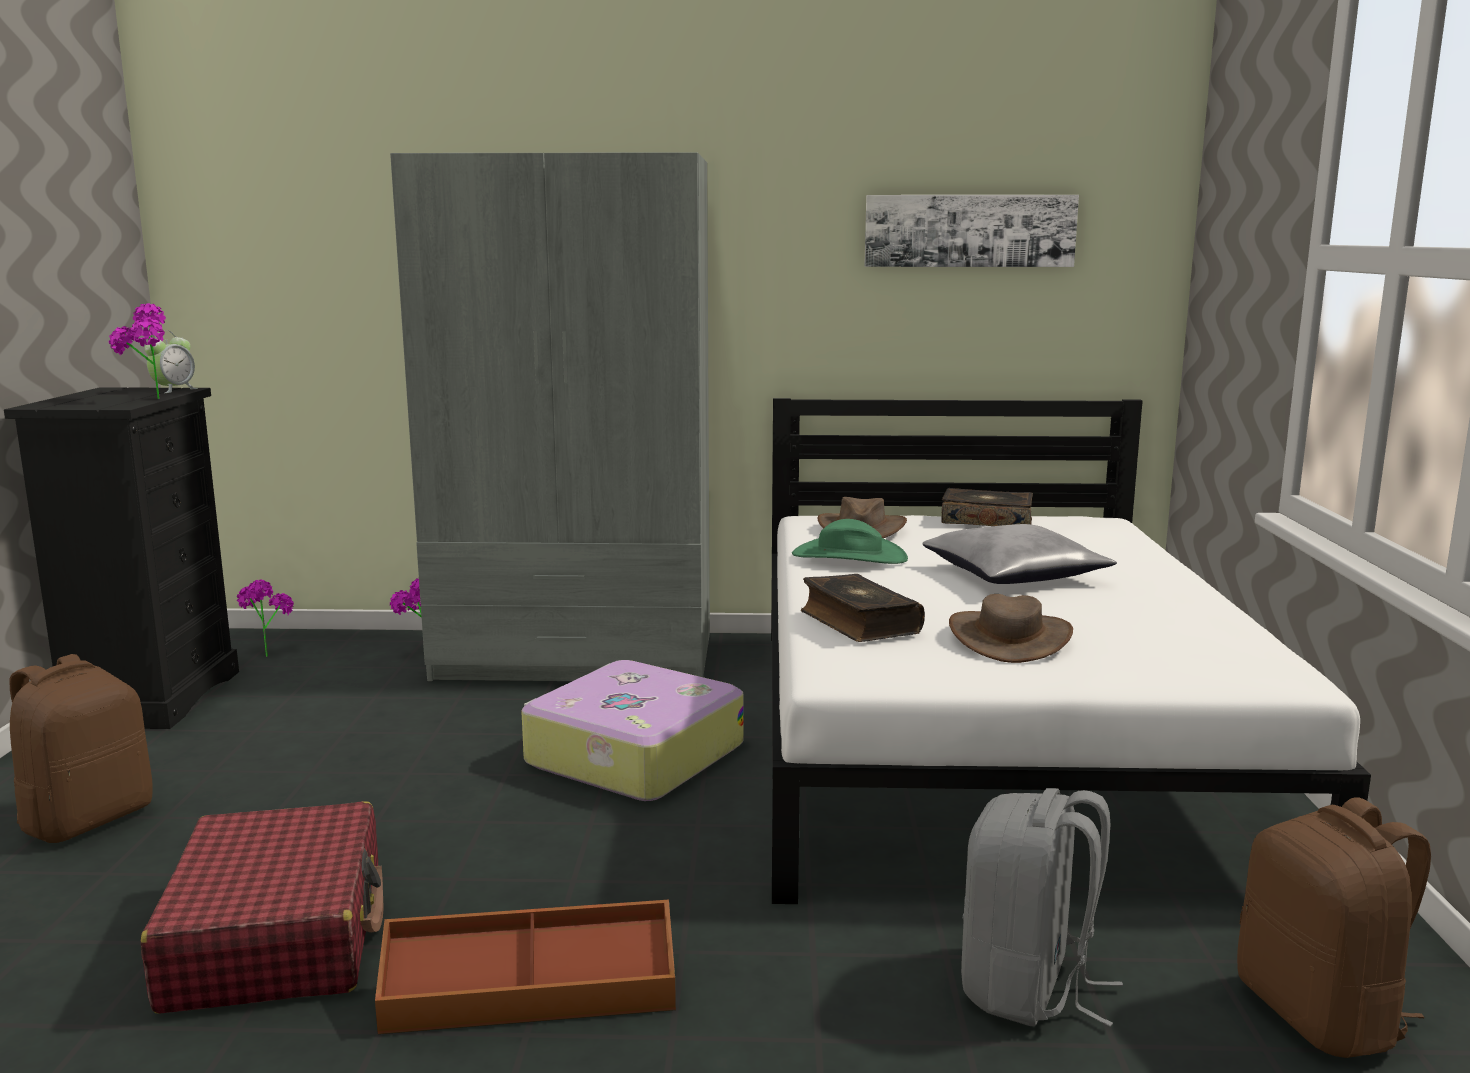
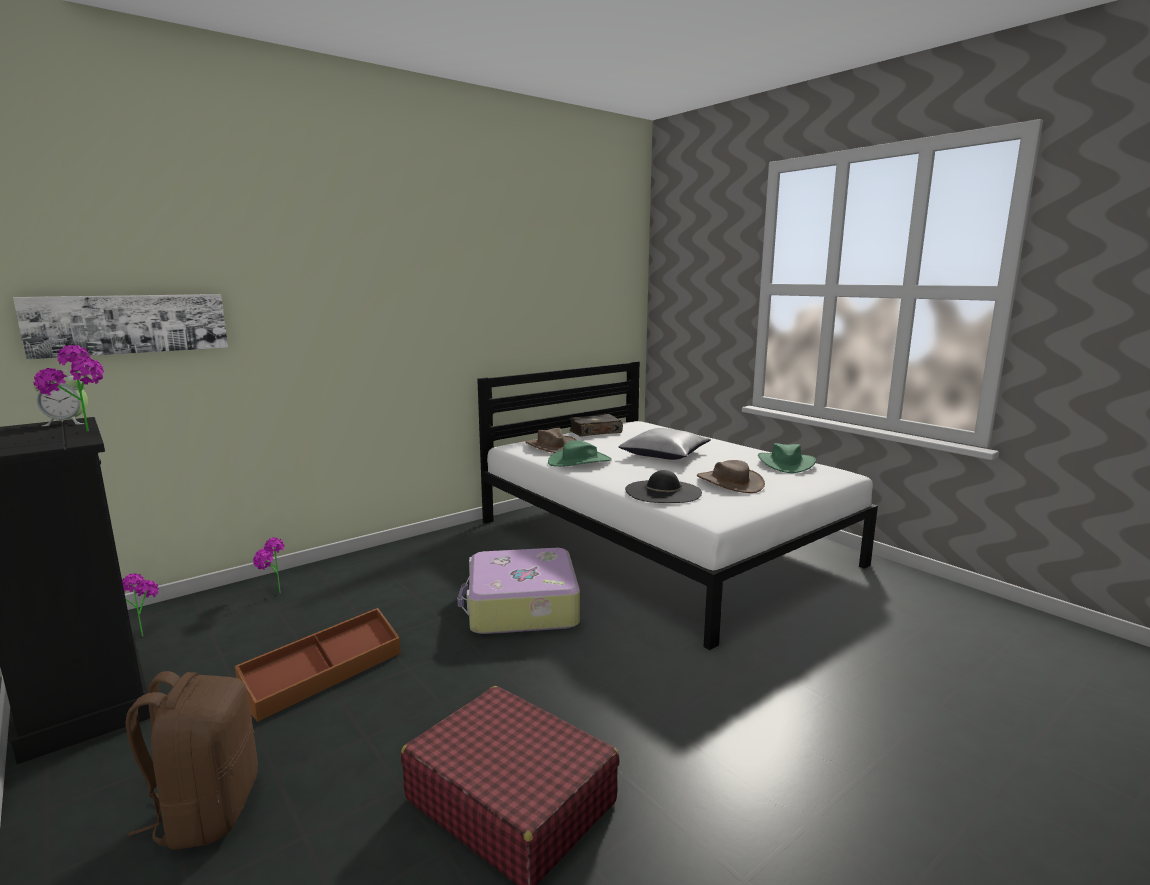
camera: 40 degrees left, 0 degrees up
(173, 390) = (67, 423): alarm clock -> alarm clock turned 90 degrees clockwise
(530, 994) = (694, 748): brown storage box -> brown storage box (324, 675)
(576, 657) = (390, 564): grey wardrobe -> none
(858, 623) = (663, 491): book -> black hat
(969, 231) = (562, 277): picture -> picture (129, 324)
(1028, 988) = (844, 638): grey backpack -> none
(1209, 636) = (785, 463): none -> green hat
(1321, 1015) = (921, 605): brown backpack -> none

